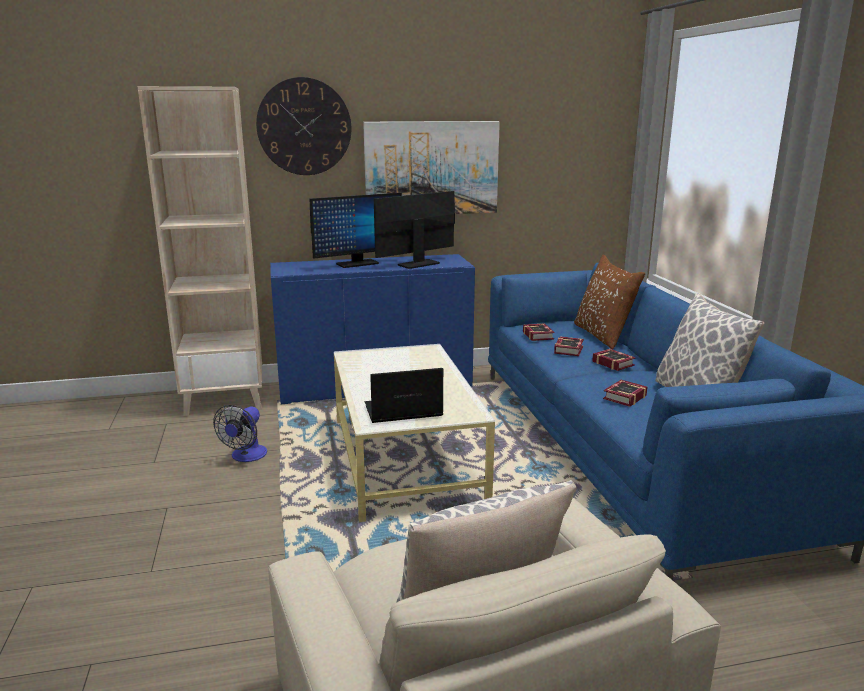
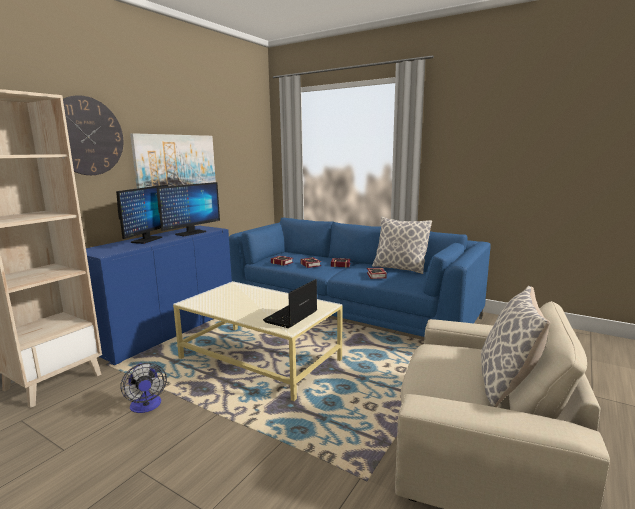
camera: 45 degrees left, 5 degrees down
(419, 264) = (190, 233): monitor -> monitor turned 150 degrees counterclockwise
(603, 335) = (310, 255): brown pillow -> none

